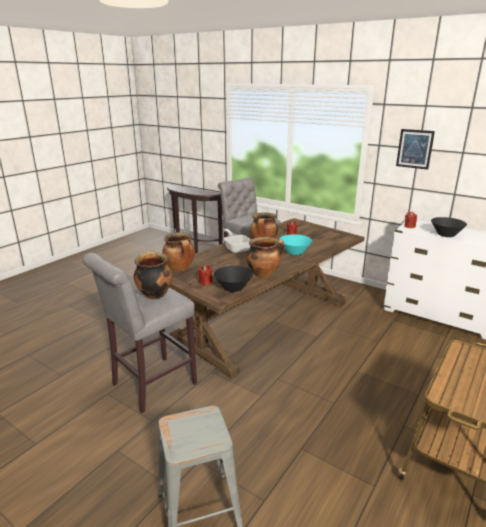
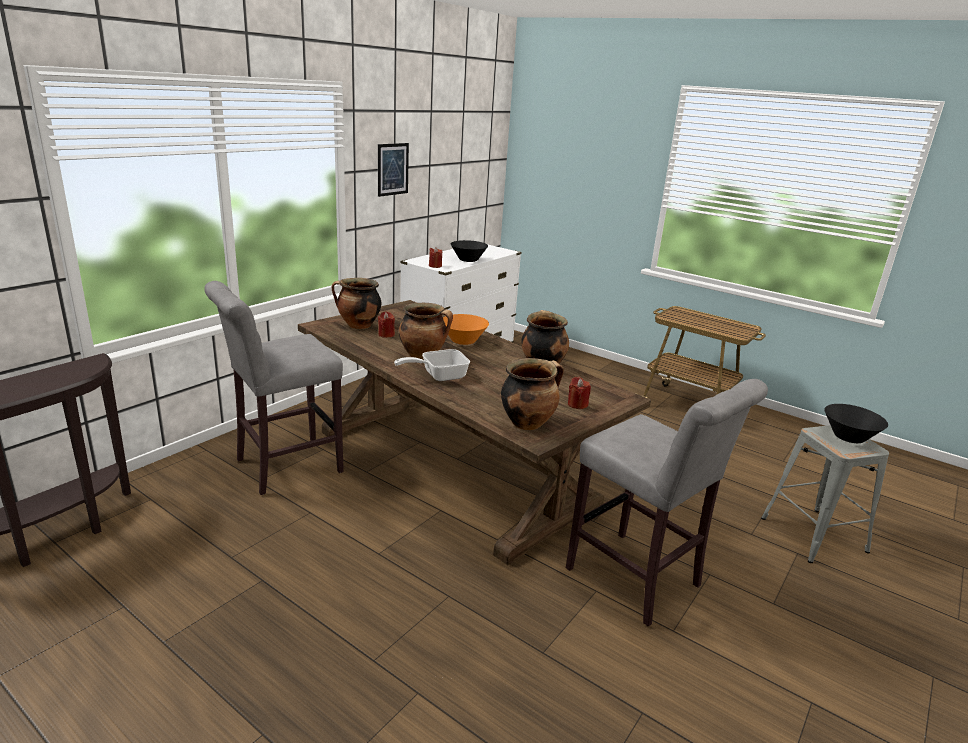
camera: 90 degrees left, 0 degrees up
(154, 294) = (645, 435): cooking pot -> cooking pot (358, 326)
(233, 288) = (591, 387): black bowl -> black bowl (848, 437)
(295, 252) = (463, 341): turquoise bowl -> orange bowl

